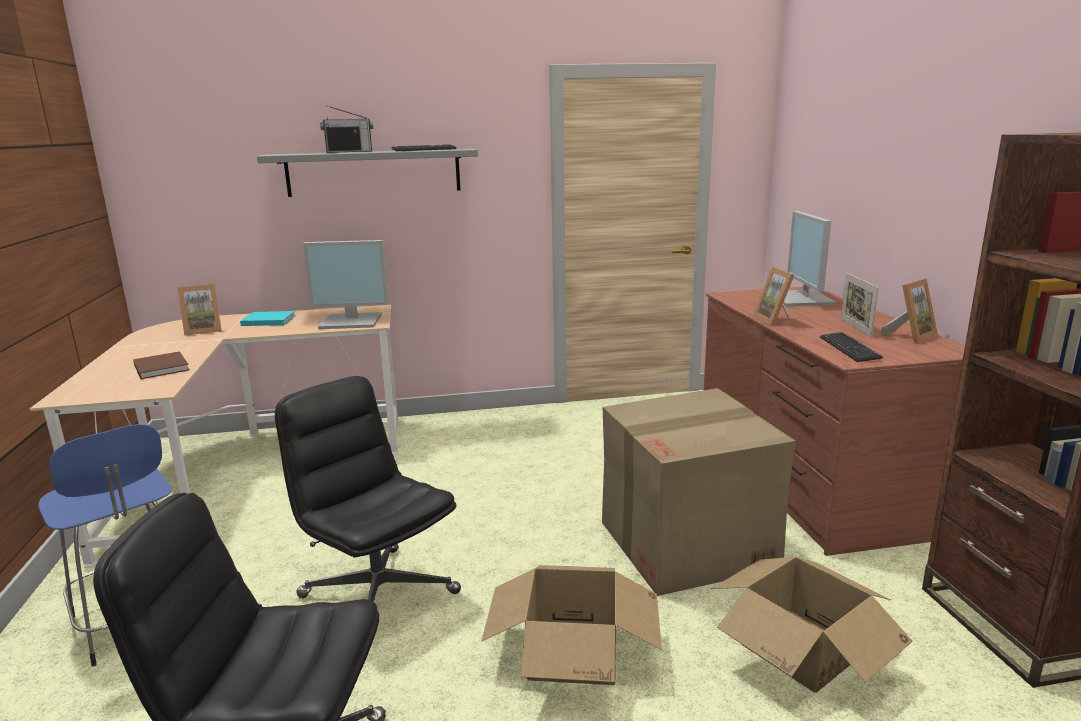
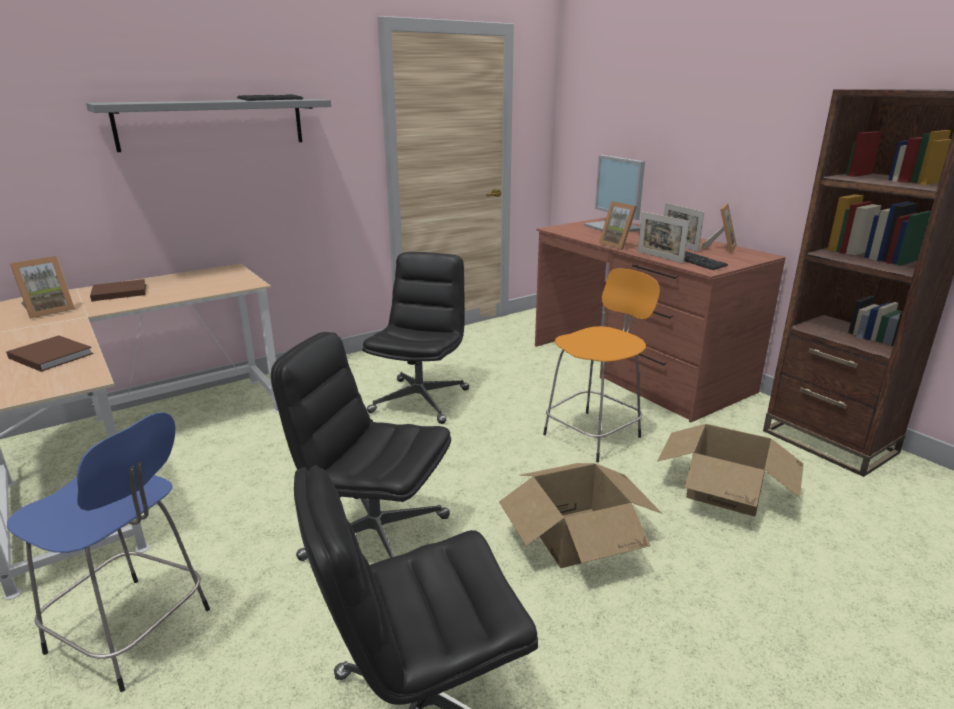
camera: 25 degrees left, 5 degrees up
(267, 320) = (117, 292): turquoise book -> brown book
(349, 152) = (190, 101): radio -> none
(352, 321) = (221, 283): monitor -> none
(529, 467) = (420, 400): none -> black office chair
(688, 543) = (594, 434): cardboard box -> orange stool
(808, 339) = (659, 257): none -> picture frame

